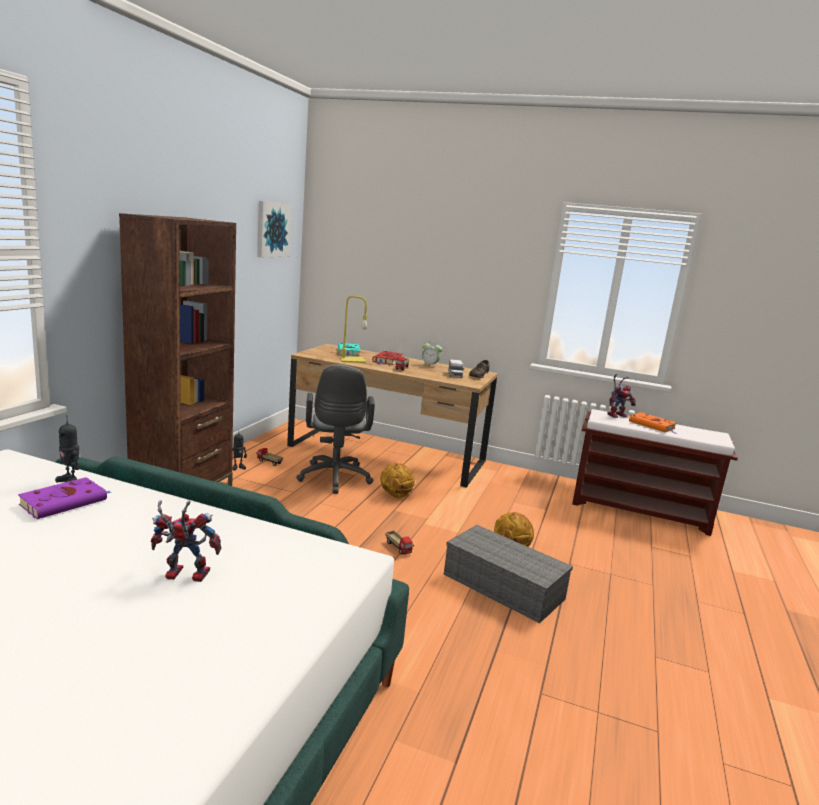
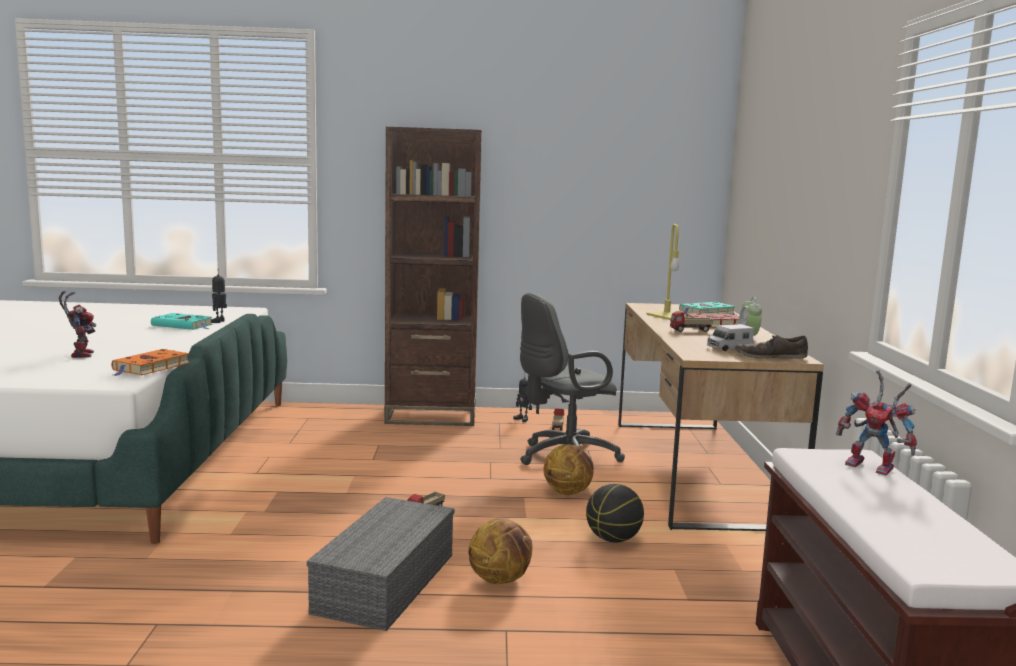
camera: 70 degrees right, 5 degrees down
(66, 502) = (184, 325): purple book -> turquoise book
(272, 229) = (654, 147): picture -> none
(471, 504) = (613, 539): none -> basketball
(653, 425) = (877, 497): orange book -> orange book (150, 367)

